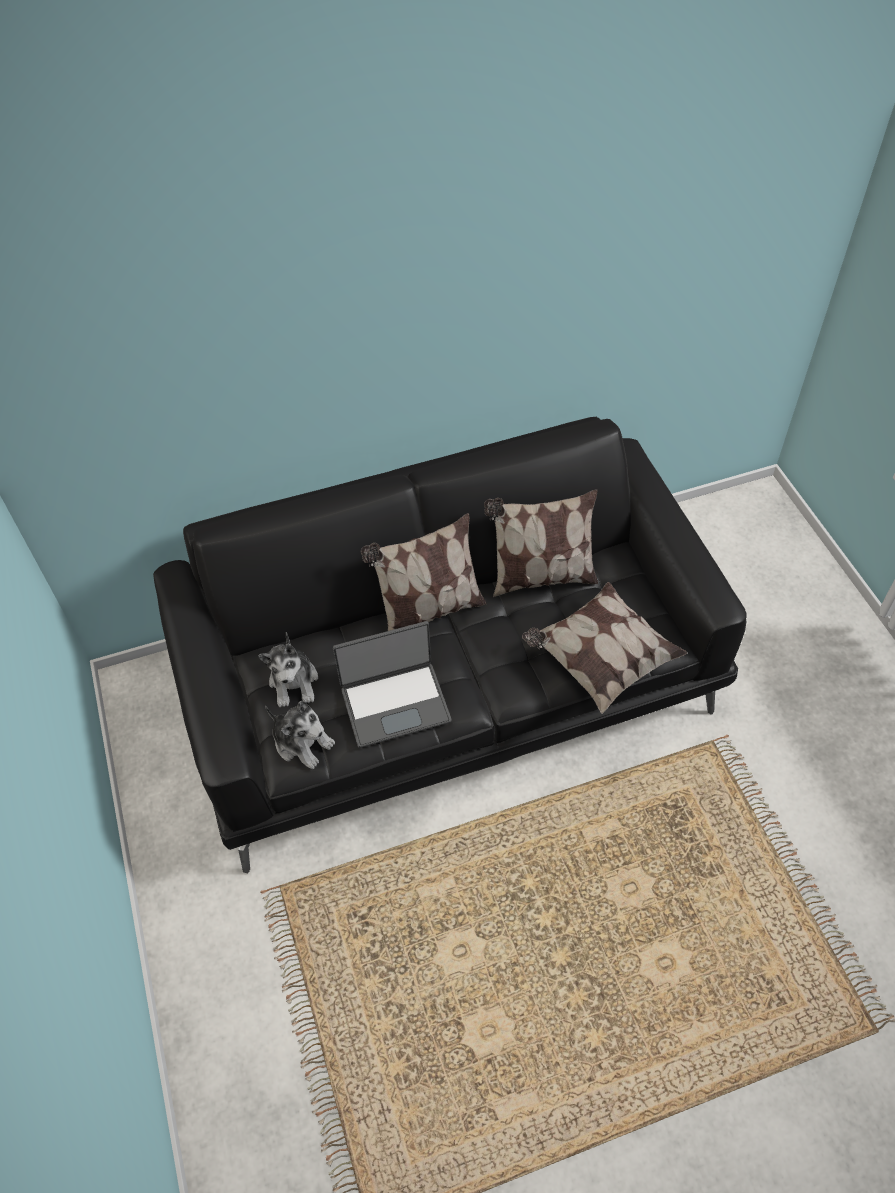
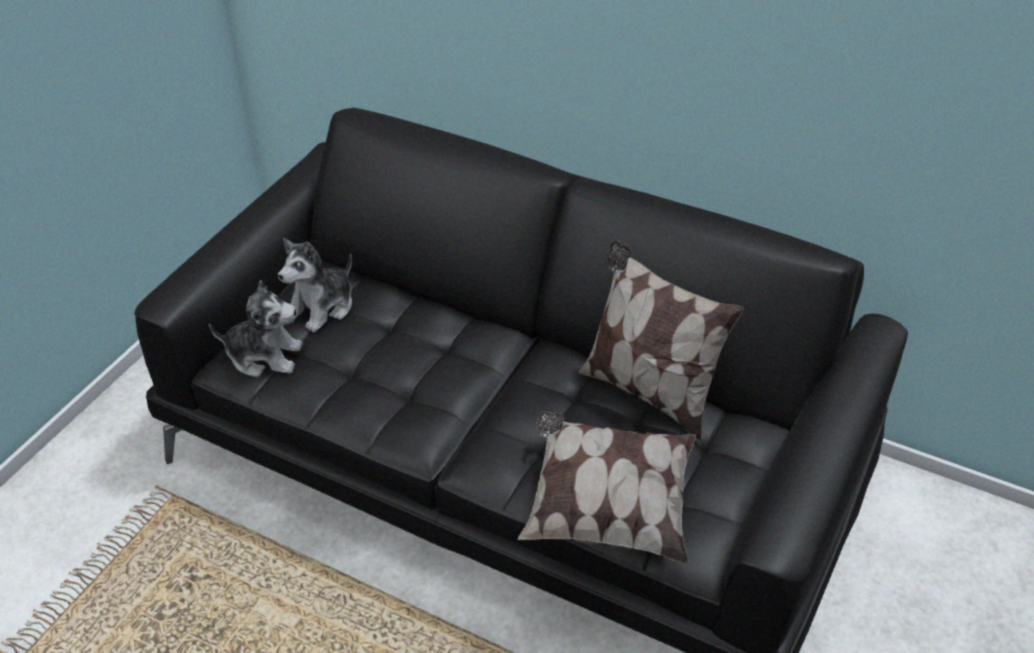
camera: 45 degrees right, 10 degrees down
(302, 742) = (264, 356): plush toy -> plush toy turned 75 degrees counterclockwise
(395, 703) = (371, 386): laptop -> none
(428, 610) = (505, 339): pillow -> none

